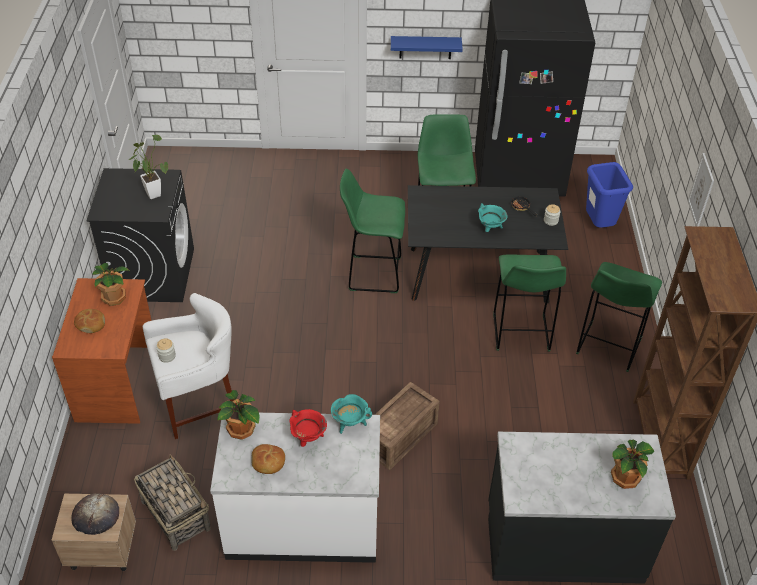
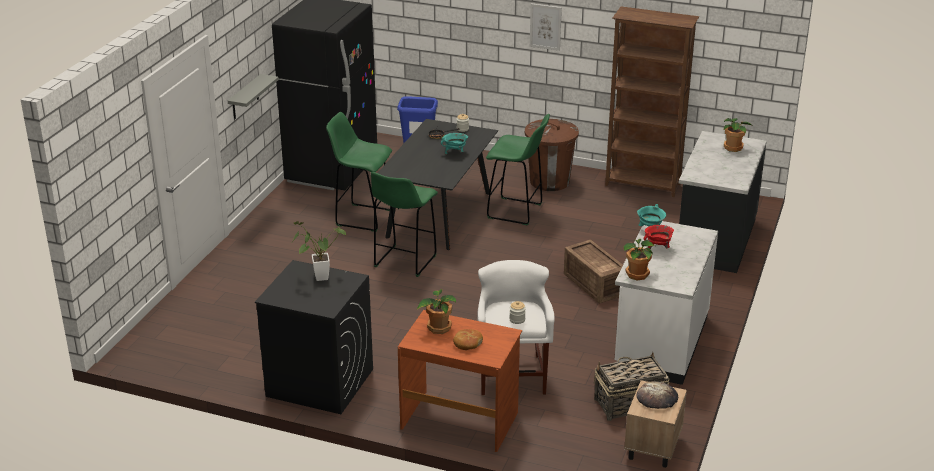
camera: 70 degrees left, 15 degrees down
(268, 462) = (674, 268): bread -> none
(425, 47) = (245, 98): blue shelf -> grey shelf
(608, 347) = (549, 181): green stool -> brown trash can

